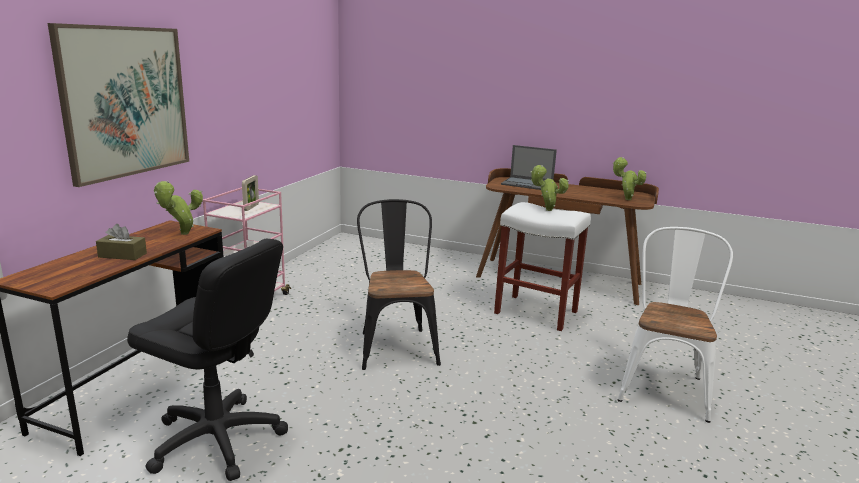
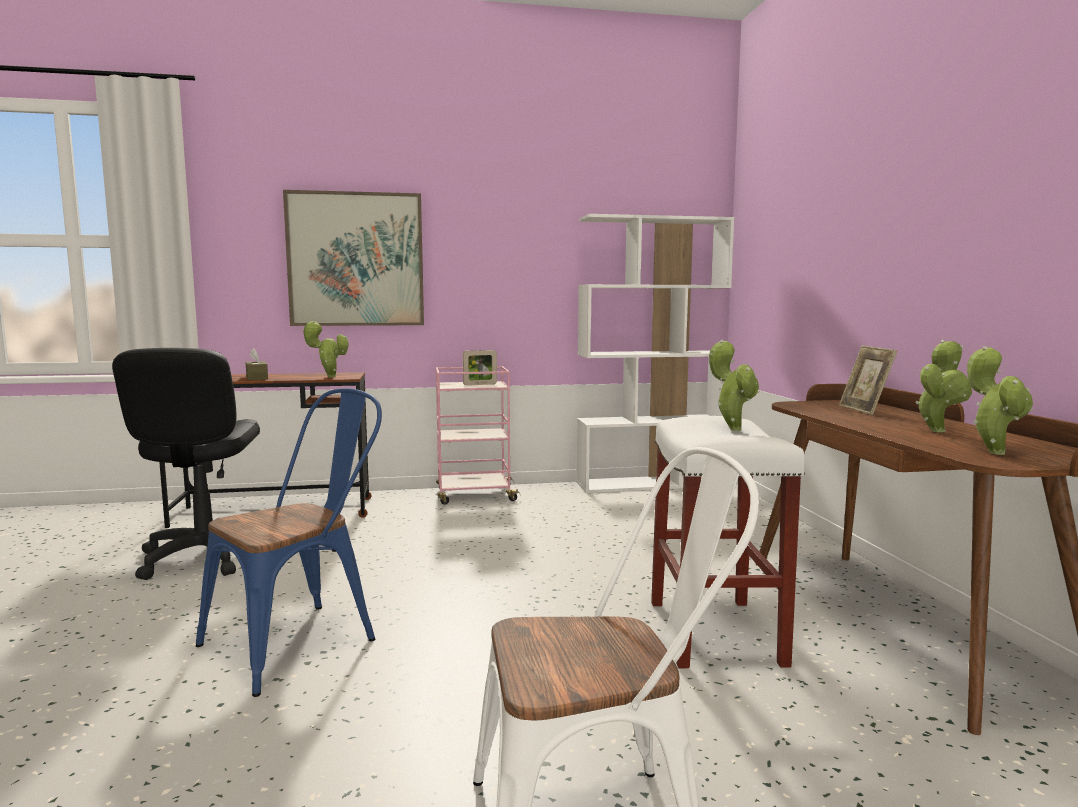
camera: 60 degrees right, 10 degrees down
(324, 251) = (649, 484): none -> white bookcase
(396, 344) = (465, 571): black chair -> none
(440, 419) = (302, 639): none -> blue chair
(528, 184) = (864, 410): laptop -> picture frame
(582, 191) = (938, 430): none -> potted plant

